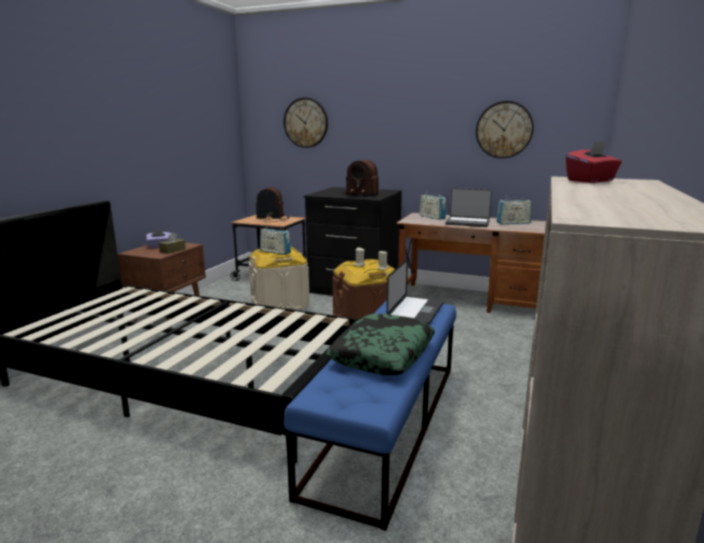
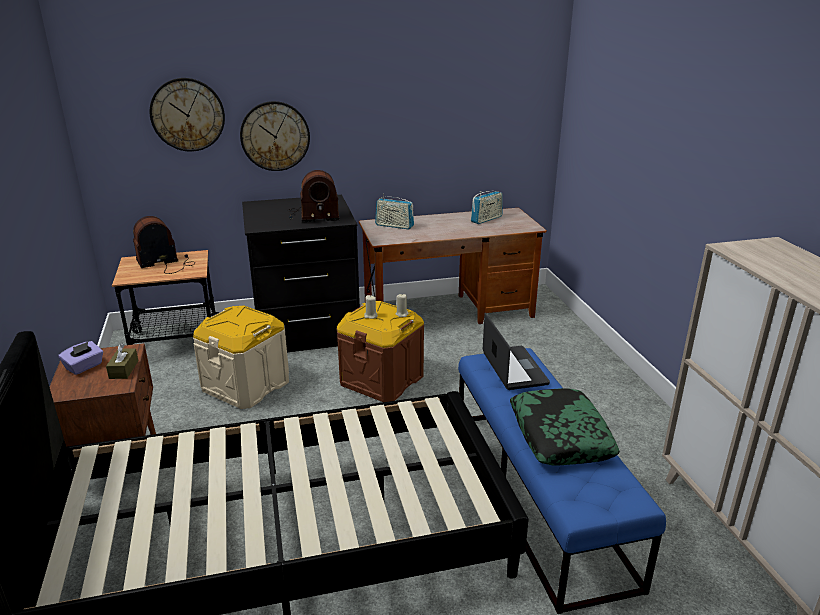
camera: 35 degrees left, 10 degrees up
(275, 252) = (237, 322): radio -> none
(467, 223) = (445, 229): laptop -> none
(504, 130) = (459, 111): wall clock -> wall clock (275, 136)
(591, 181) = (756, 253): red tissue box -> none

